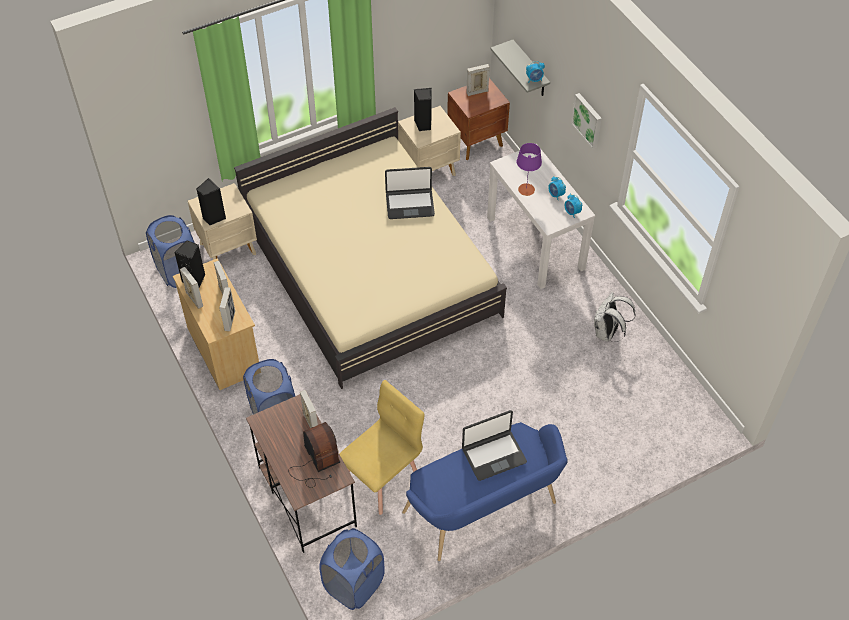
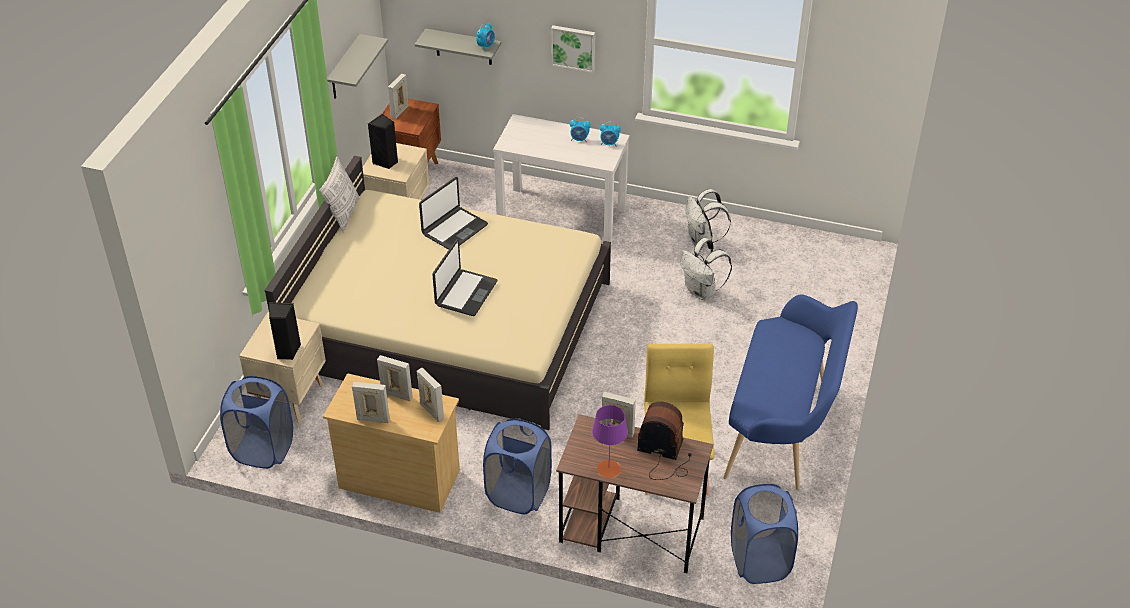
camera: 45 degrees left, 10 degrees down
(195, 279) = (350, 403): black speaker -> none
(359, 145) = (343, 214): none -> pillow
(419, 39) = (344, 69): none -> grey shelf
(493, 455) = (774, 355): laptop -> laptop (465, 293)
(526, 189) = (551, 150): purple table lamp -> purple table lamp (608, 469)
(558, 371) = (702, 291): none -> white backpack

